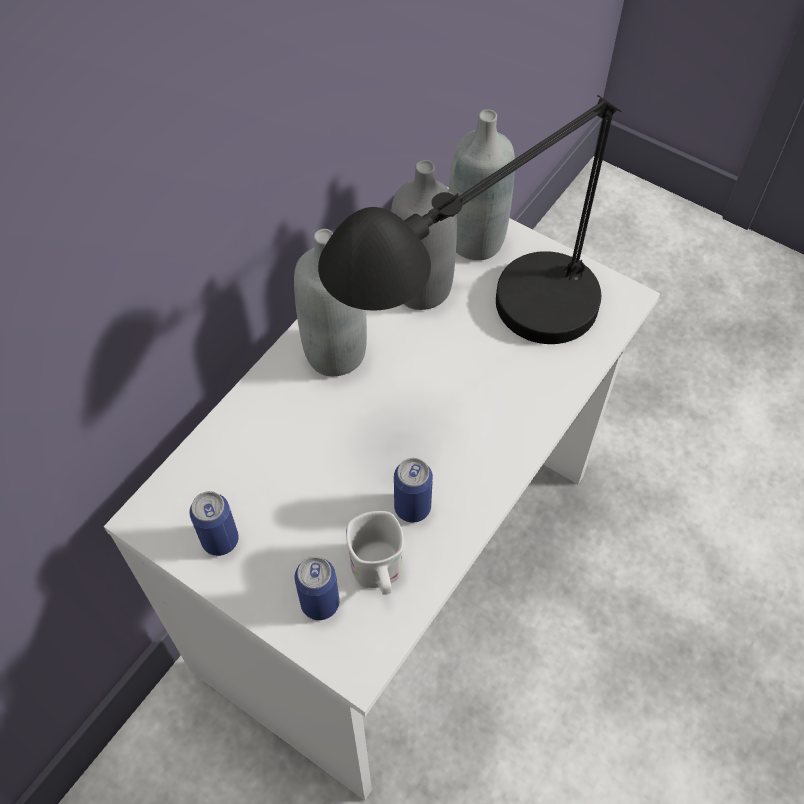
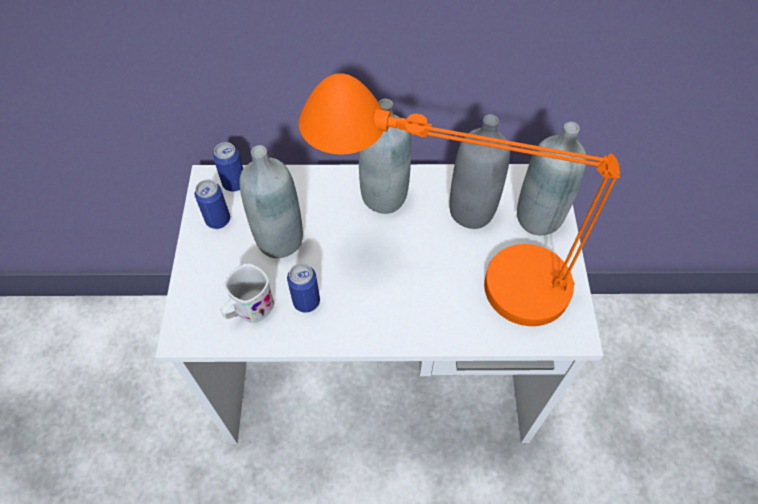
camera: 55 degrees right, 0 degrees up
(306, 489) = (279, 240): none -> grey bottle
(320, 603) = (210, 292): can -> can (234, 183)
(479, 352) = (450, 272): black table lamp -> orange table lamp

